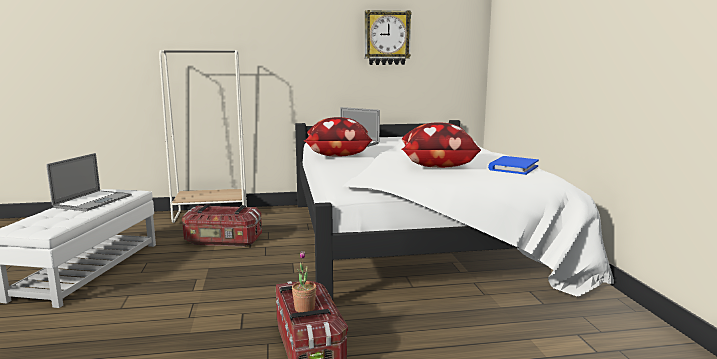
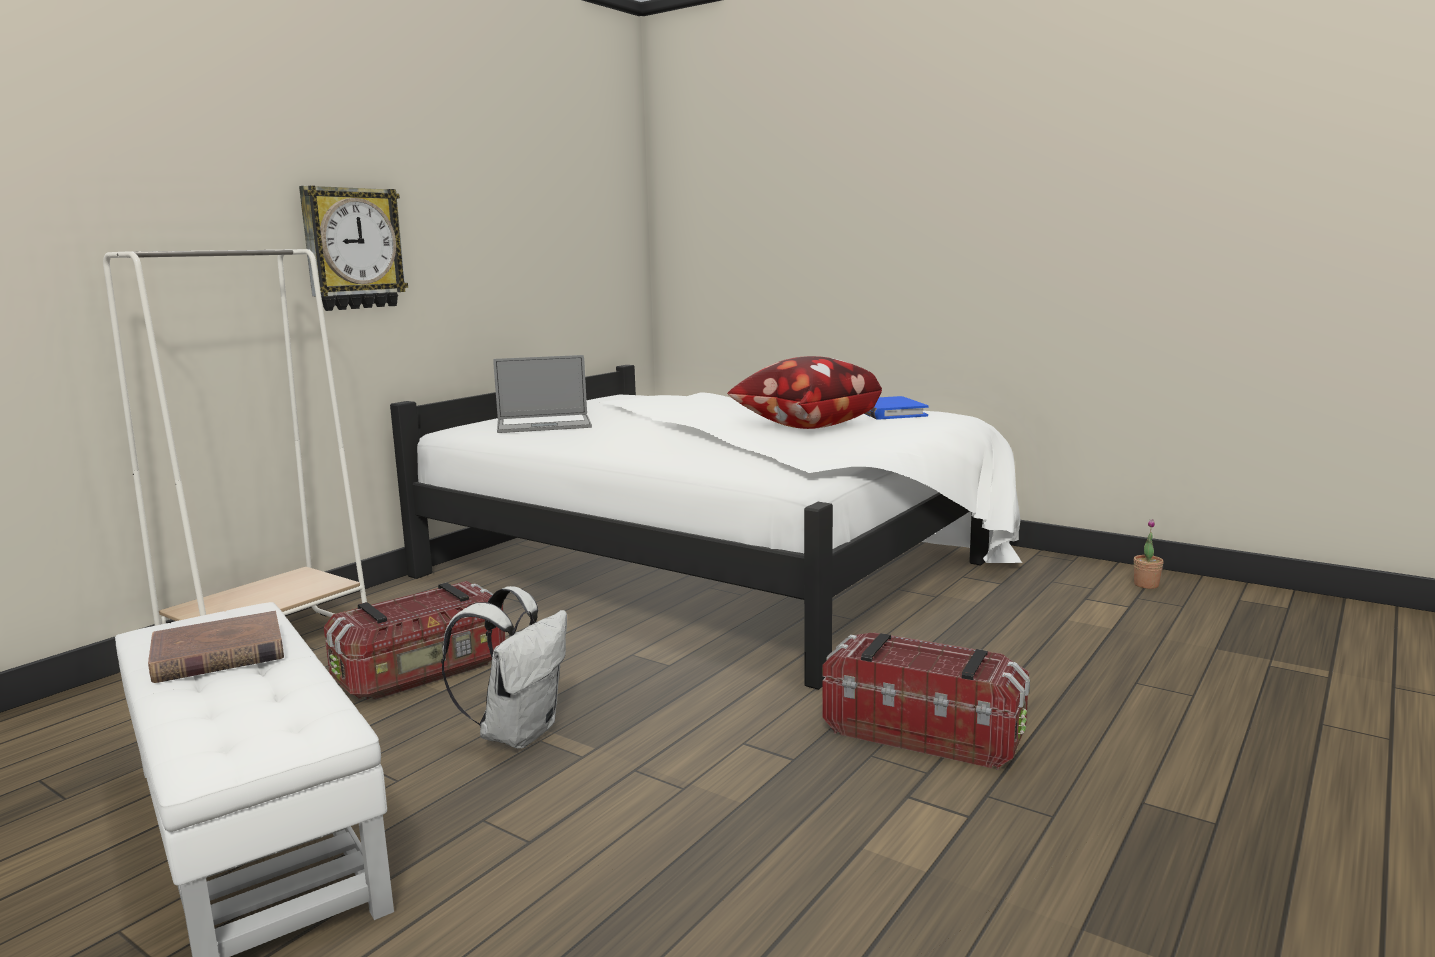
camera: 45 degrees left, 0 degrees up
(93, 201) = (218, 654): laptop -> brown book
(198, 273) = (518, 732): none -> white backpack
(304, 308) = (940, 664): potted plant -> potted plant (1146, 585)
(337, 155) = (597, 442): pillow -> none
(387, 38) = (521, 223): wall clock -> wall clock (352, 249)

